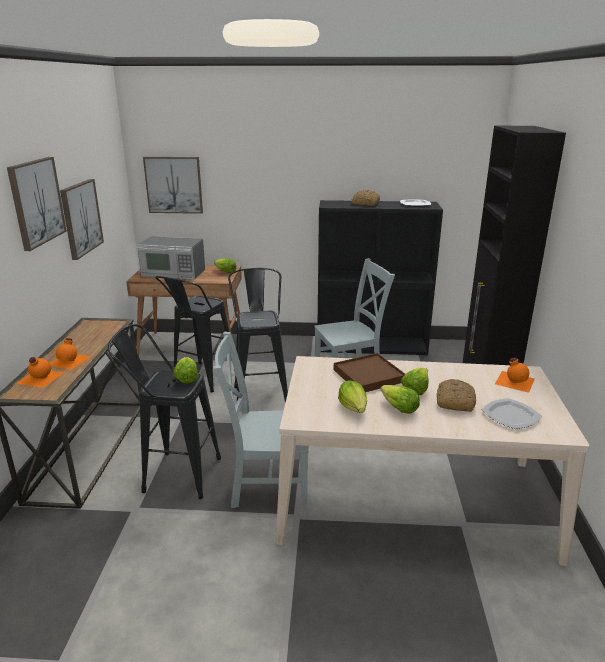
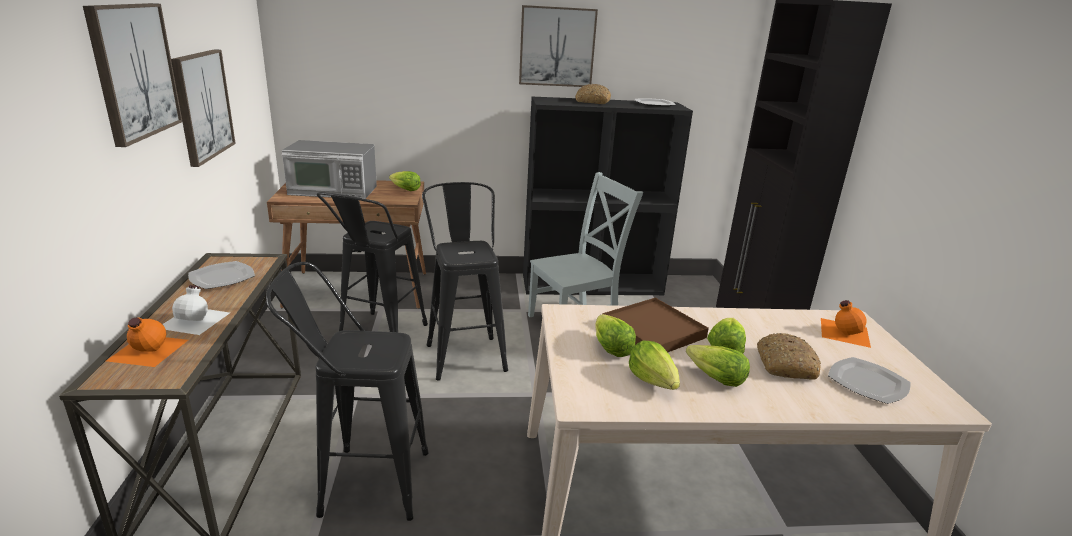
camera: 10 degrees left, 0 degrees up
(69, 360) = (195, 319): orange bottle -> white bottle
(90, 334) = (223, 277): none -> plate
(174, 185) = (332, 69): picture -> picture (557, 47)
(186, 378) = (386, 342): lettuce -> lettuce (610, 348)
(266, 483) = (501, 488): grey chair -> none

